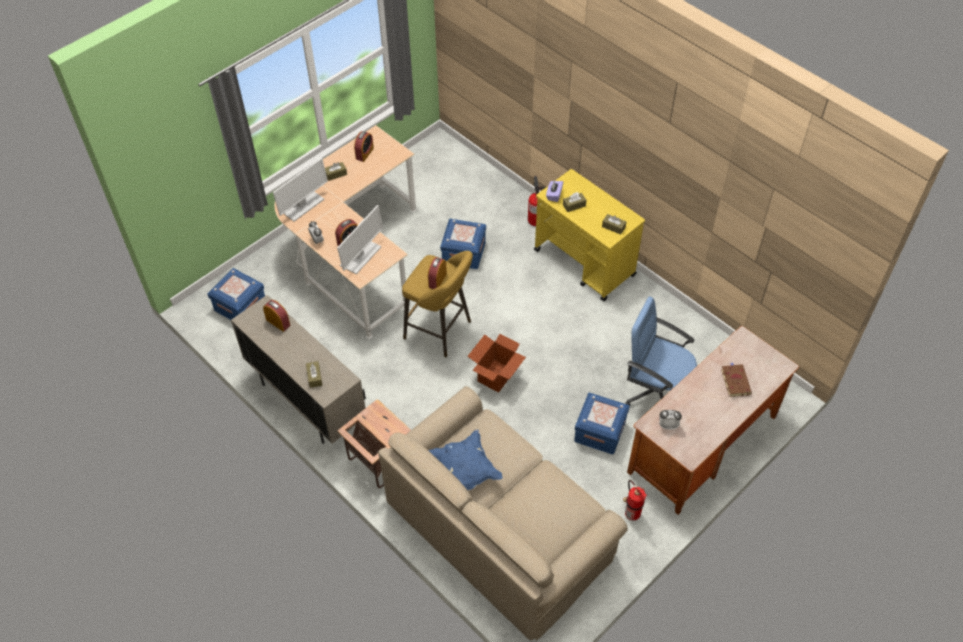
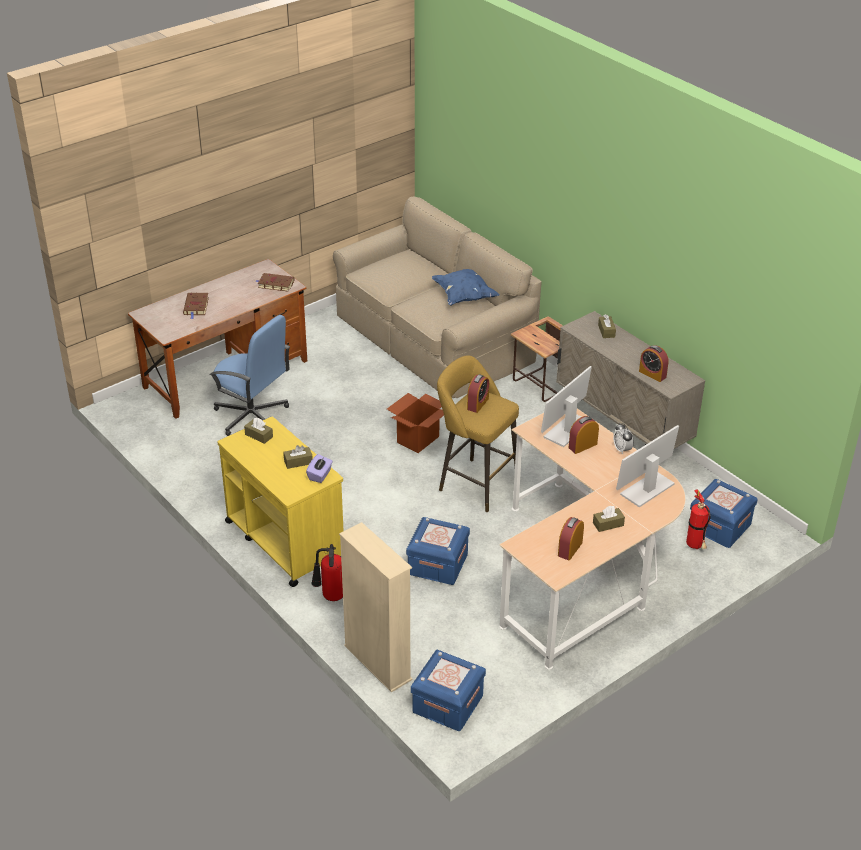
camera: 175 degrees left, 15 degrees down
(495, 178) = (377, 663): none -> beige bookcase
(599, 431) = (322, 390): blue storage box -> blue storage box (447, 704)
(631, 513) = (313, 338): fire extinguisher -> fire extinguisher (695, 546)
(668, 425) = (275, 284): alarm clock -> brown book

